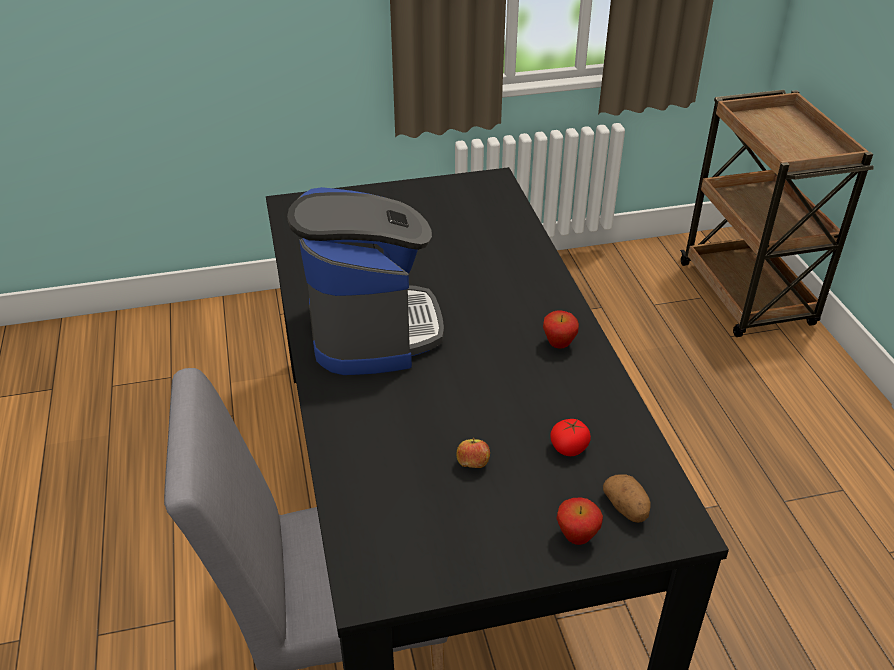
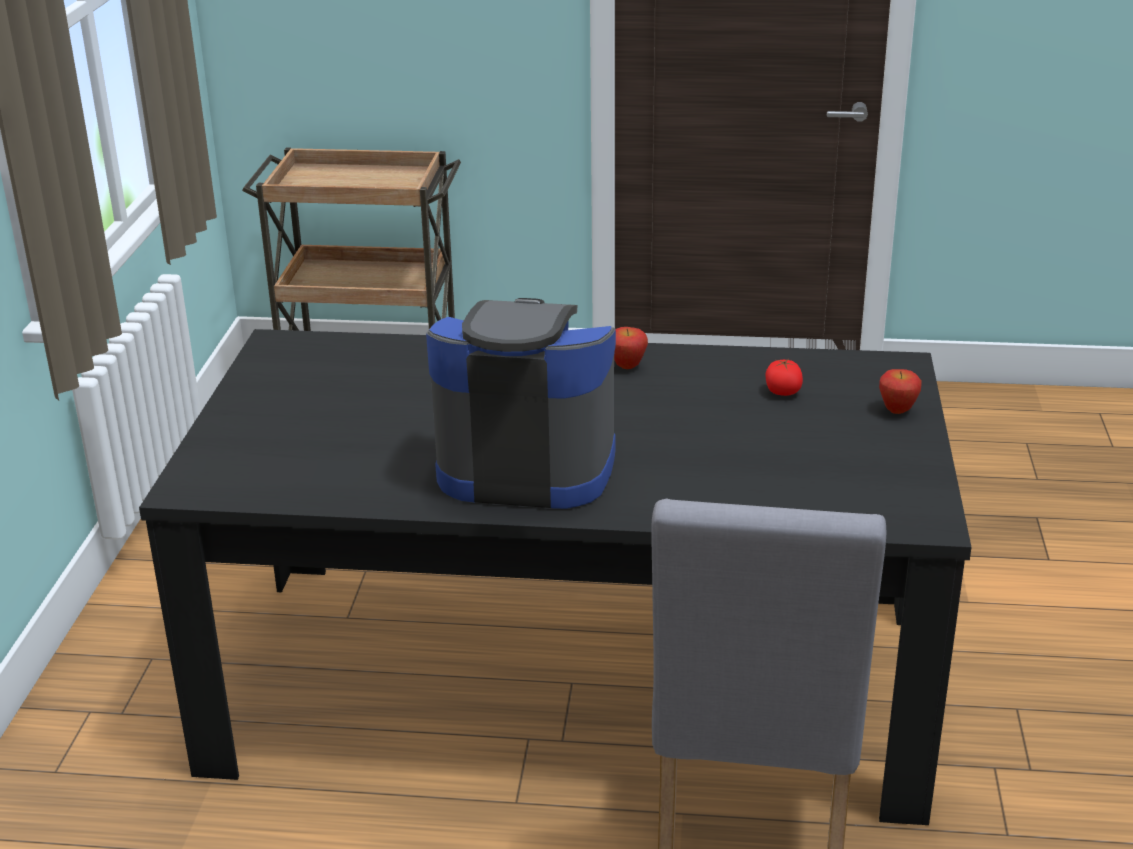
camera: 70 degrees left, 10 degrees down
(473, 464) = (783, 443): apple -> none
(626, 508) = (870, 382): potato -> none

